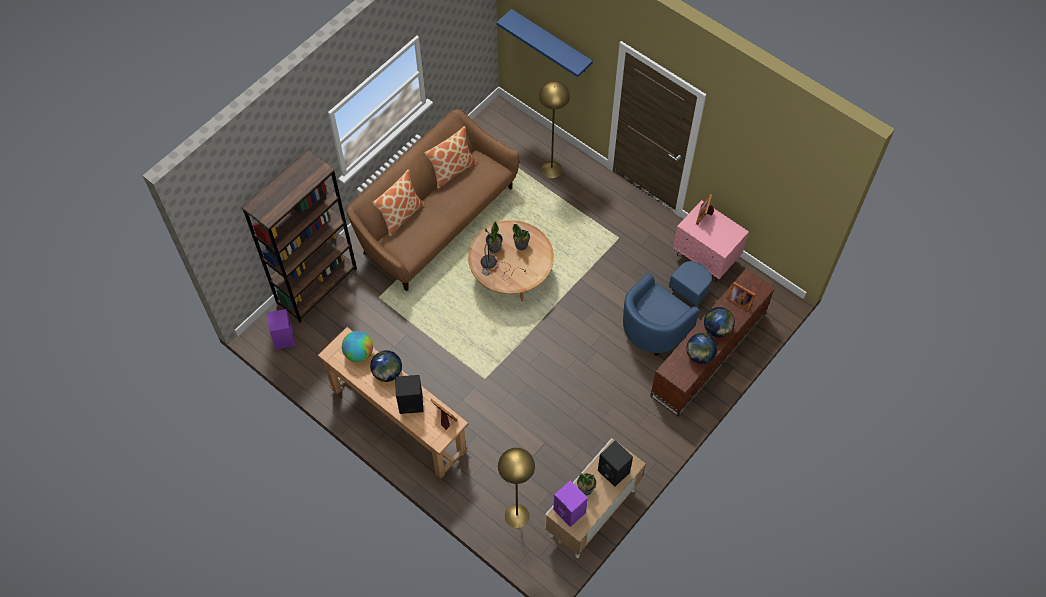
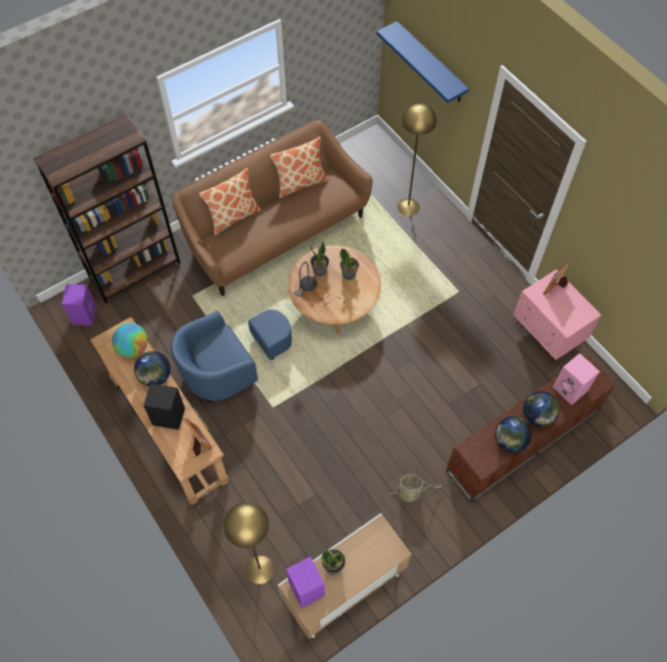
camera: 15 degrees right, 0 degrees up
(614, 471) = (372, 554): black speaker -> none
(625, 422) = (410, 493): none -> basket
(662, 321) = (481, 390): blue armchair -> blue armchair (231, 366)
(739, 300) = (571, 389): picture frame -> pink speaker

